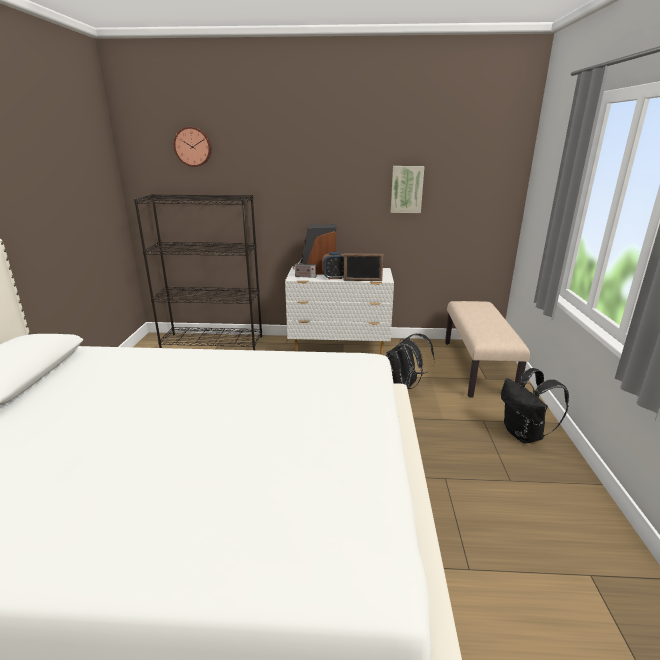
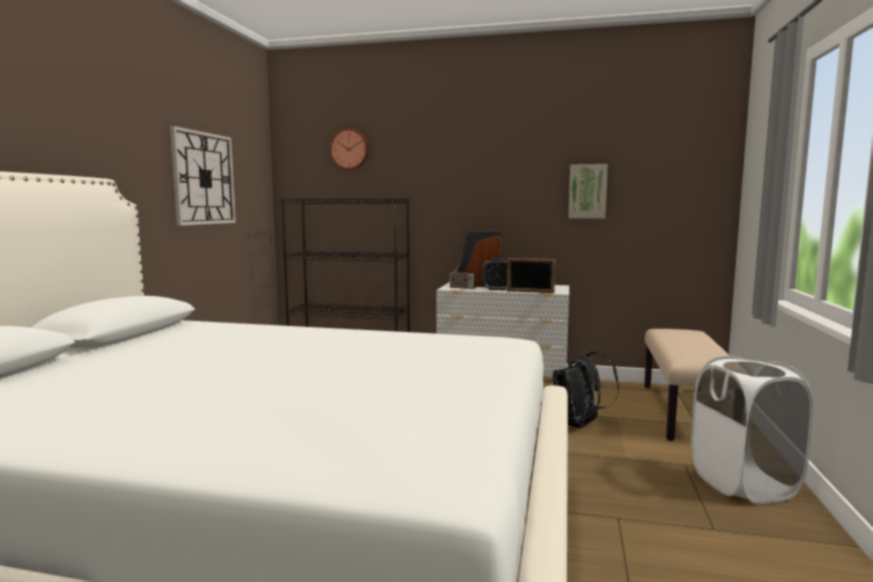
camera: 10 degrees right, 15 degrees down
(57, 190) = (203, 178): none -> wall clock
(524, 435) = (743, 484): black backpack -> white laundry basket

